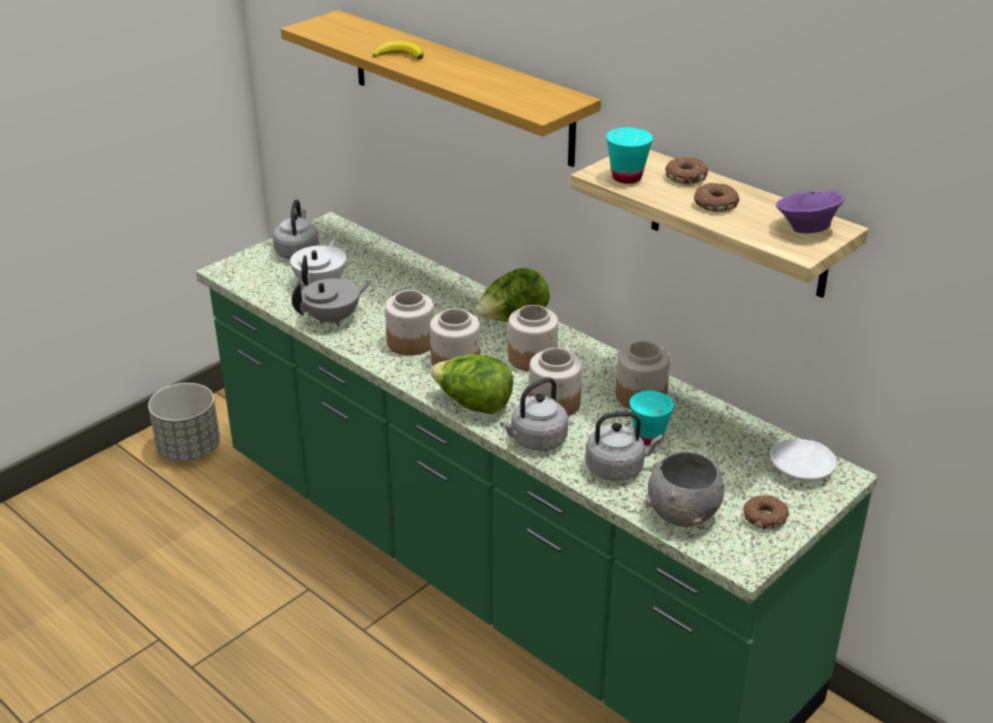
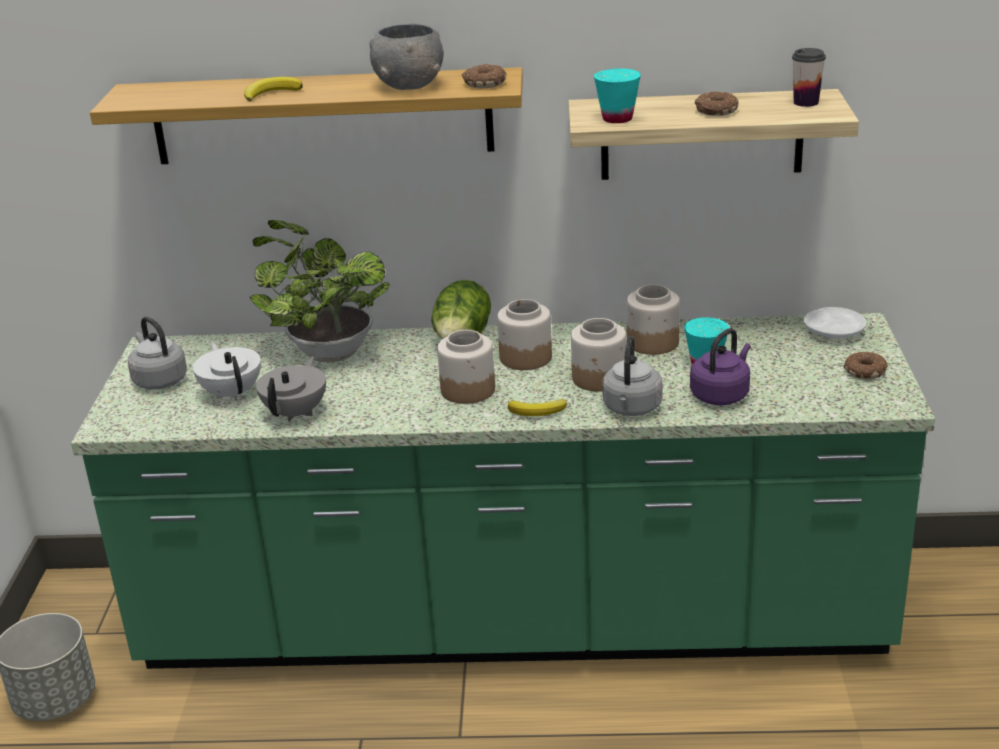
camera: 40 degrees left, 5 degrees down
(411, 342) = (403, 395): jar -> none
(418, 283) = (327, 351): none -> potted plant
(473, 405) = (539, 411): lettuce -> banana
(618, 468) = (721, 395): grey kettle -> purple kettle
(682, 514) = (813, 398): grey bowl -> grey bowl (408, 85)
(685, 177) = (656, 104): donut -> donut (484, 83)
(805, 229) = (806, 102): purple bowl -> cup

